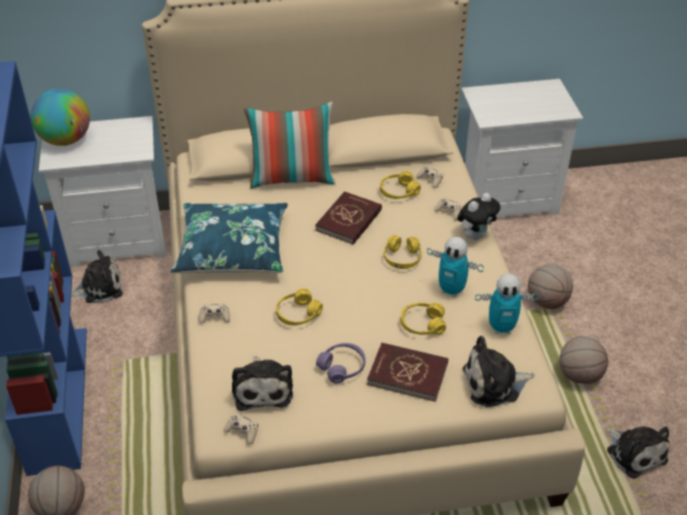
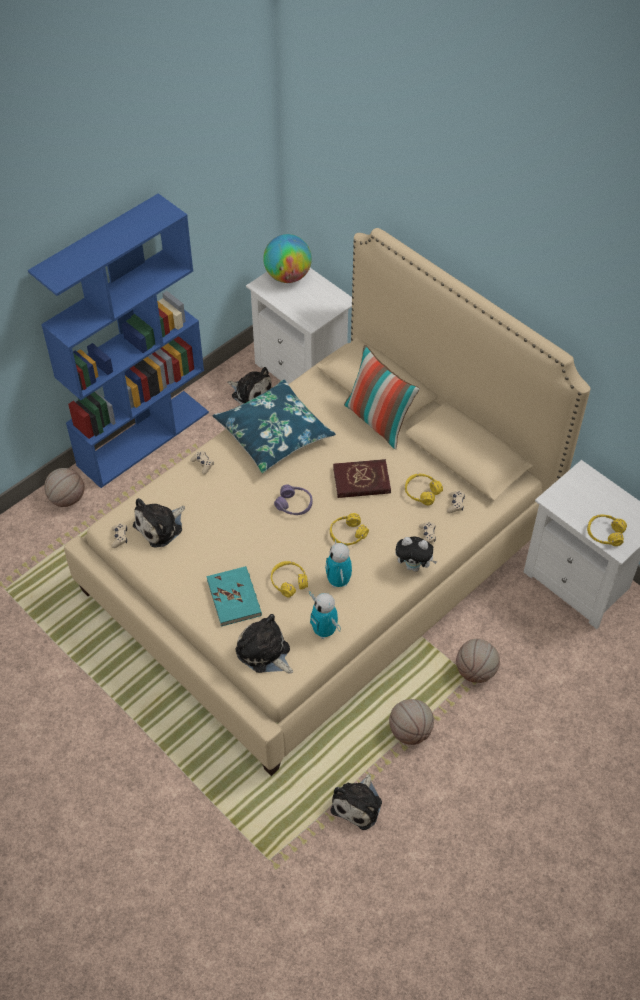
camera: 55 degrees right, 10 degrees up
(298, 314) = (239, 506): yellow headphones -> yellow headphones (605, 534)
(342, 367) = (211, 558): purple headphones -> purple headphones (294, 505)
(407, 374) = (234, 598): red book -> turquoise book

